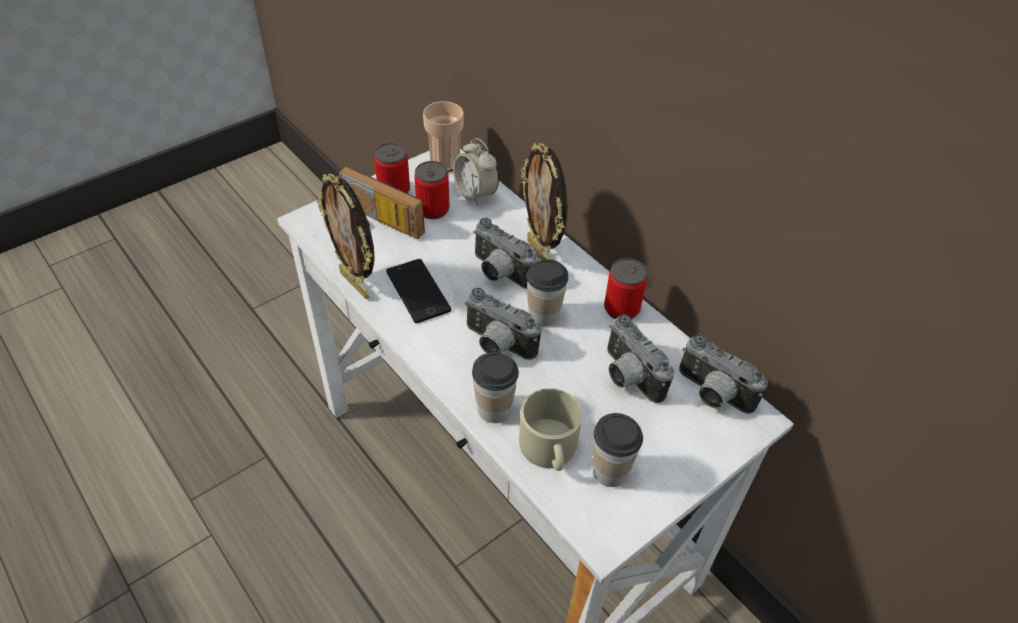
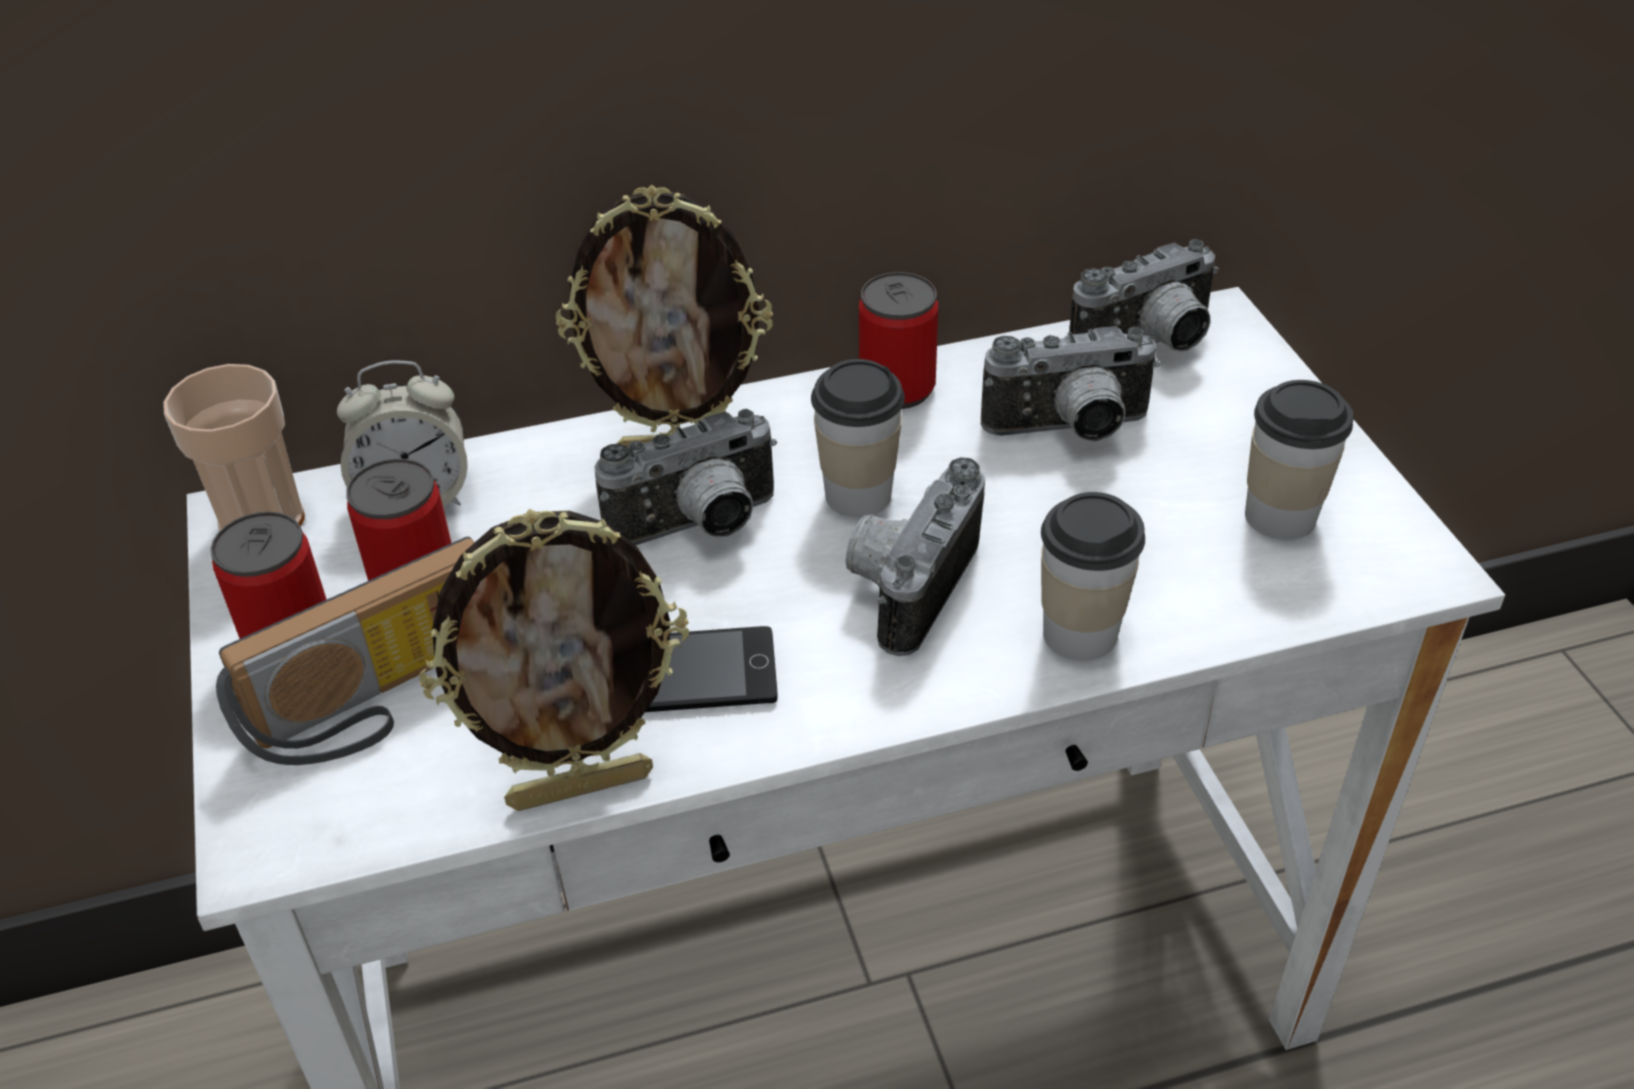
camera: 65 degrees left, 5 degrees down
(496, 345) = (907, 586): camera -> camera turned 150 degrees clockwise
(549, 450) = (1208, 581): beige mug -> none

